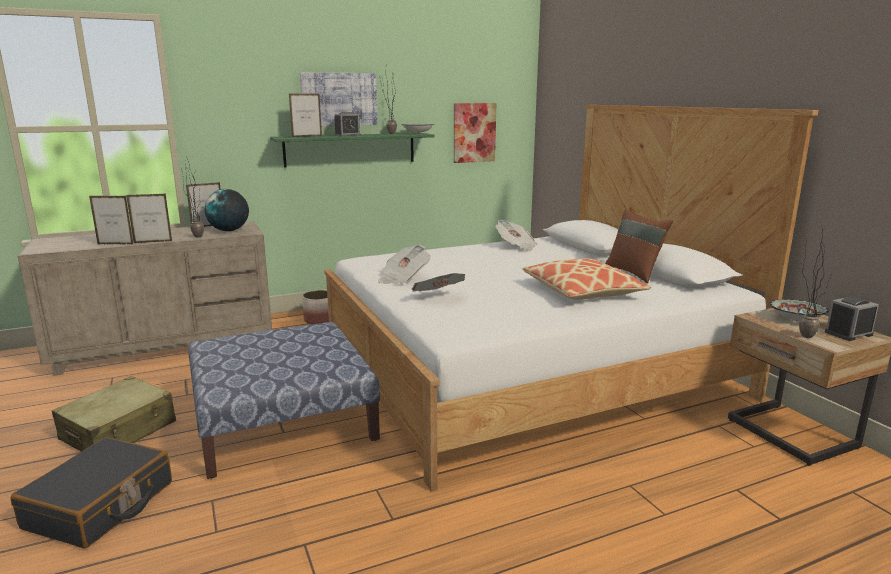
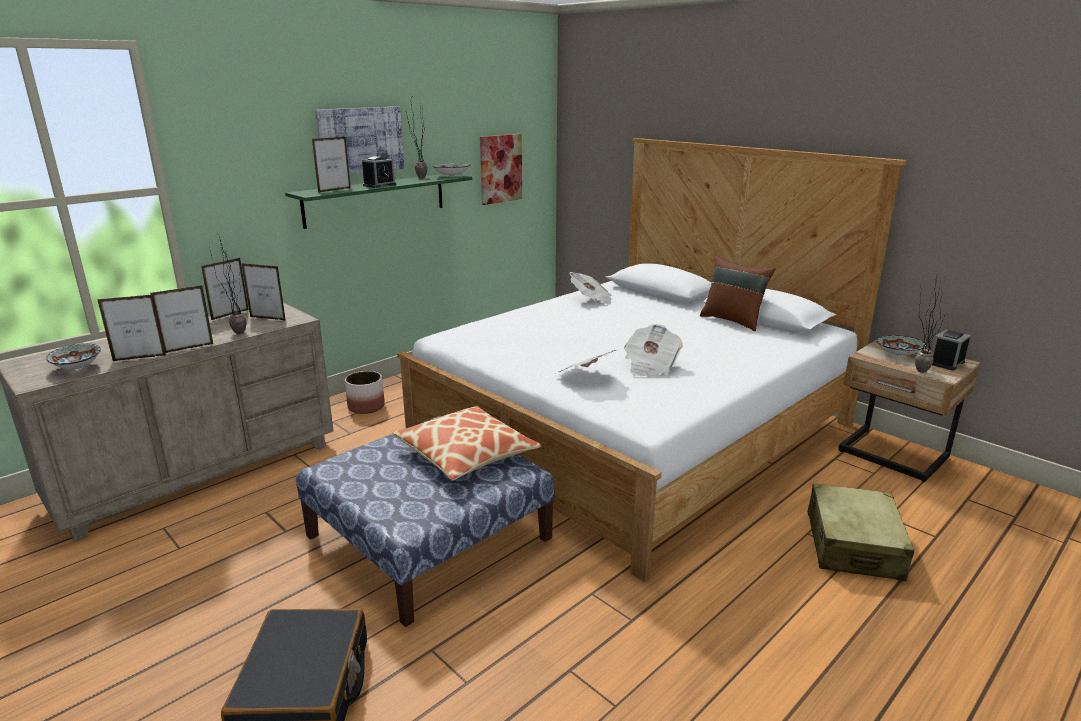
camera: 20 degrees left, 5 degrees up
(73, 245) = (78, 367): none -> bowl
(119, 431) = (241, 596): beige suitcase -> beige suitcase (853, 545)
(229, 230) = (268, 318): globe -> picture frame
(403, 279) = (522, 357): newspaper -> newspaper (650, 366)
(582, 291) = (710, 349): pillow -> pillow (466, 454)

